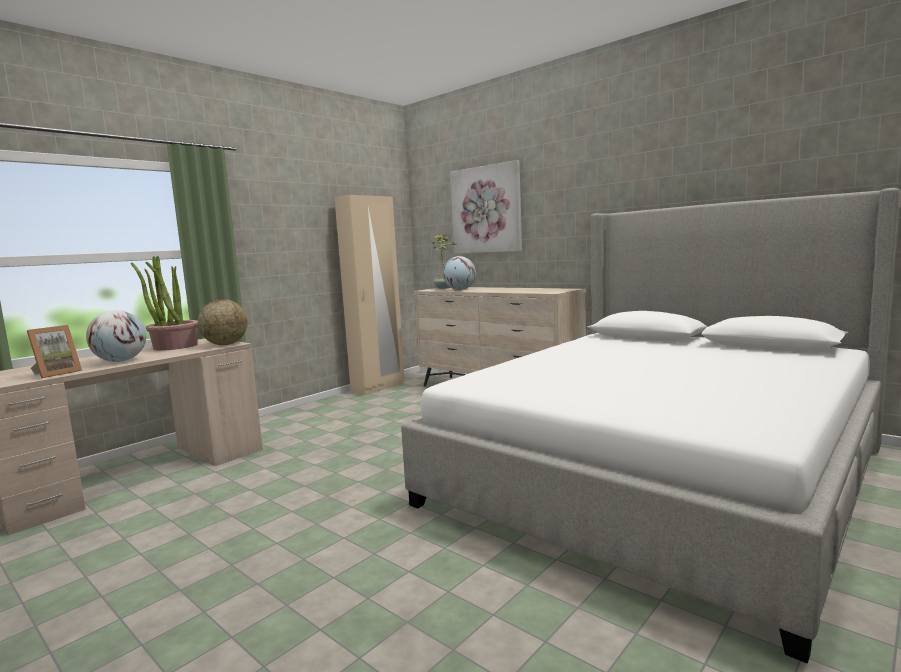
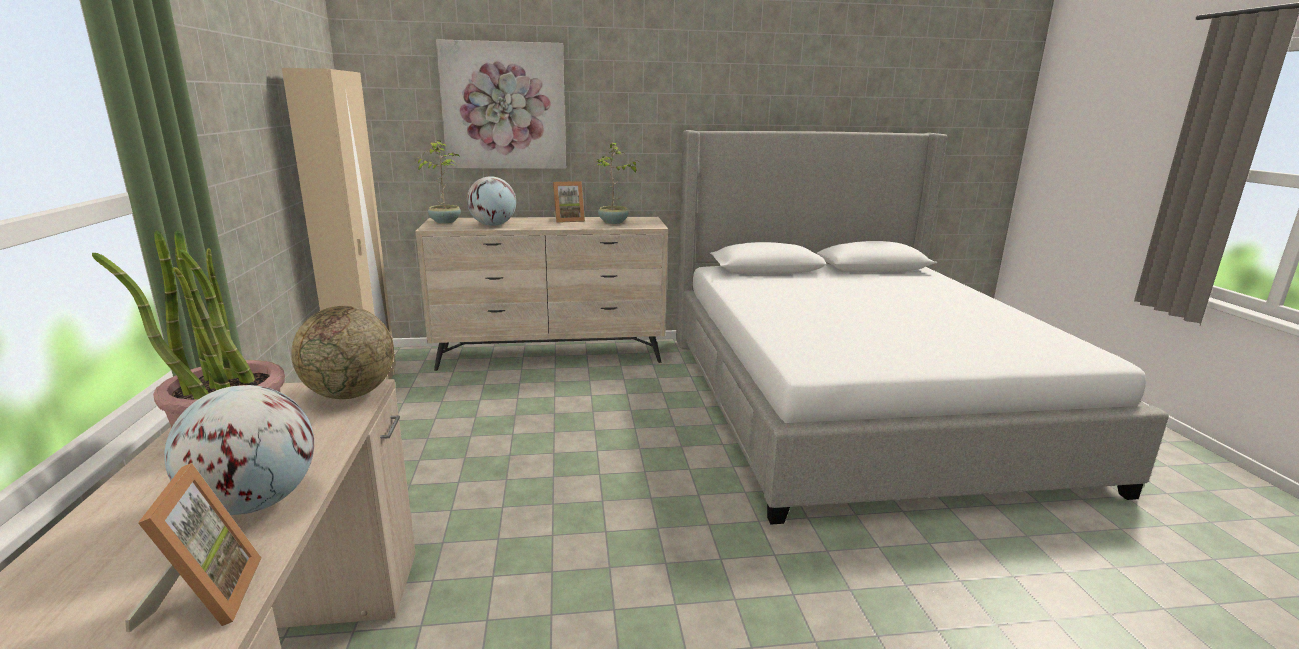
camera: 50 degrees left, 10 degrees up
(513, 289) = (568, 220): none -> picture frame
(536, 290) = (613, 222): none -> potted plant

